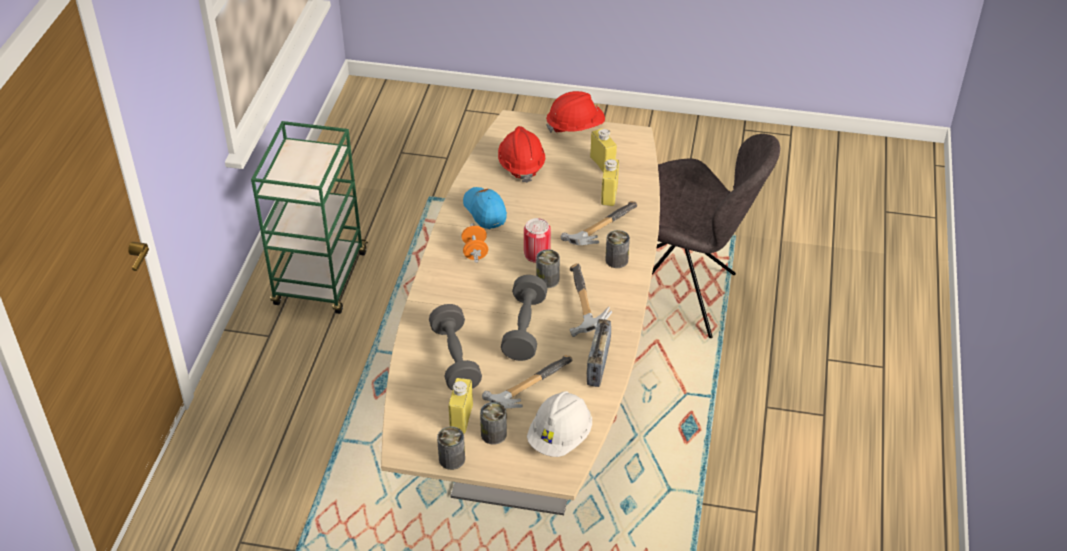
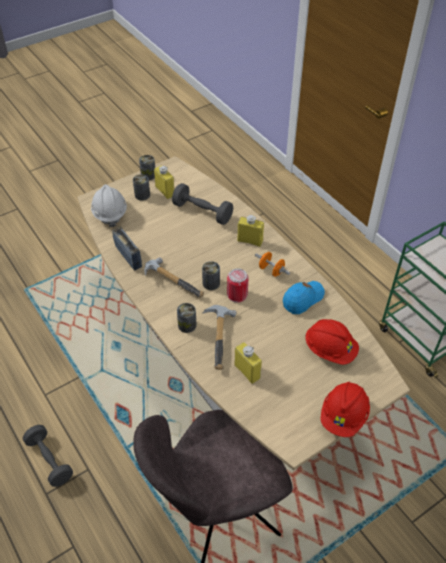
camera: 135 degrees right, 5 degrees up
(485, 211) = (302, 299): blue cap -> blue cap turned 60 degrees counterclockwise
(524, 329) = (188, 248): grey dumbbell -> grey dumbbell (49, 460)
(526, 387) = (152, 222): hammer -> none
(602, 164) = (282, 395): yellow bottle -> yellow bottle (250, 241)

